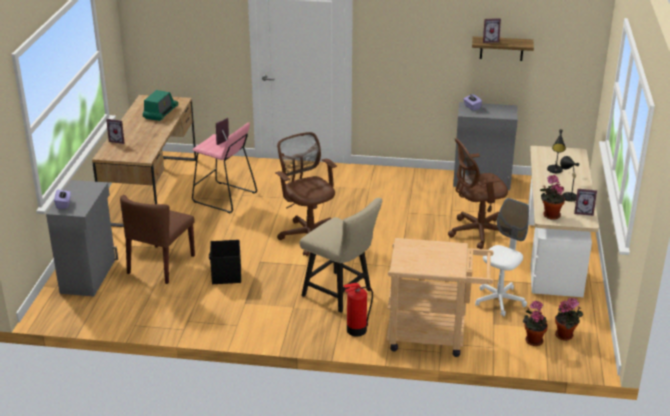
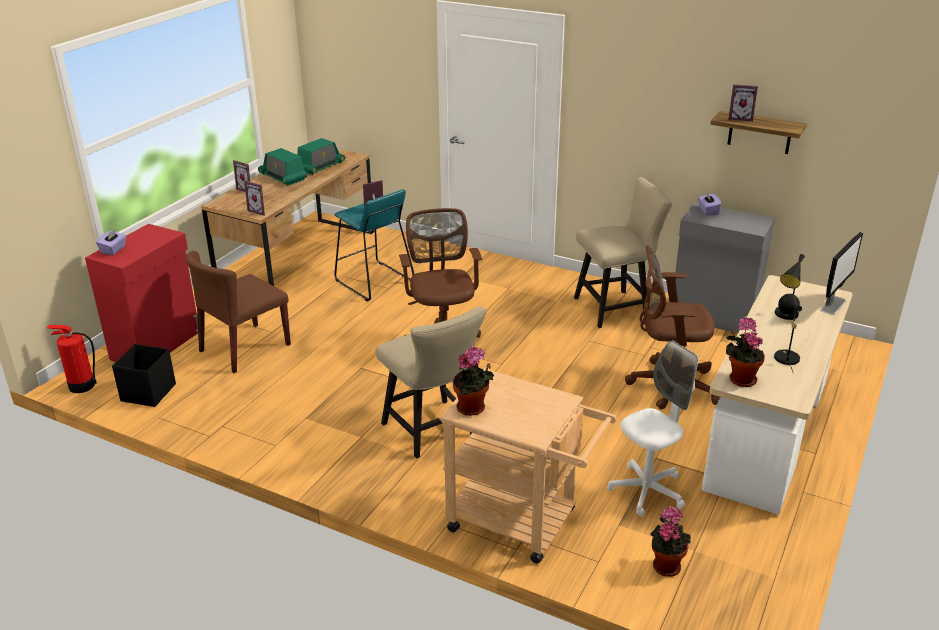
camera: 20 degrees right, 0 degrees up
(89, 275) = (157, 345): grey cabinet -> red cabinet
(138, 126) = (283, 177): none -> radio
(224, 197) = (374, 281): pink stool -> turquoise stool
(226, 275) = (309, 377): black storage box -> black storage box (148, 393)
(356, 330) = (420, 488): fire extinguisher -> fire extinguisher (81, 386)
(413, 186) = (616, 307): none -> beige chair
(566, 335) = (721, 570): potted plant -> potted plant (473, 409)
(579, 159) = (833, 305): none -> monitor
(583, 212) = (797, 384): picture frame -> picture frame (259, 211)

